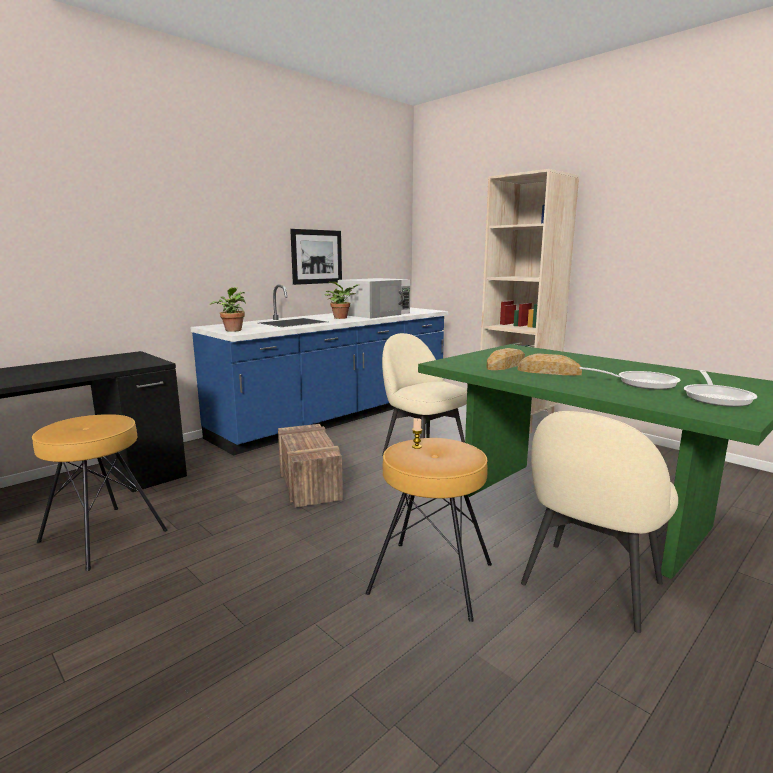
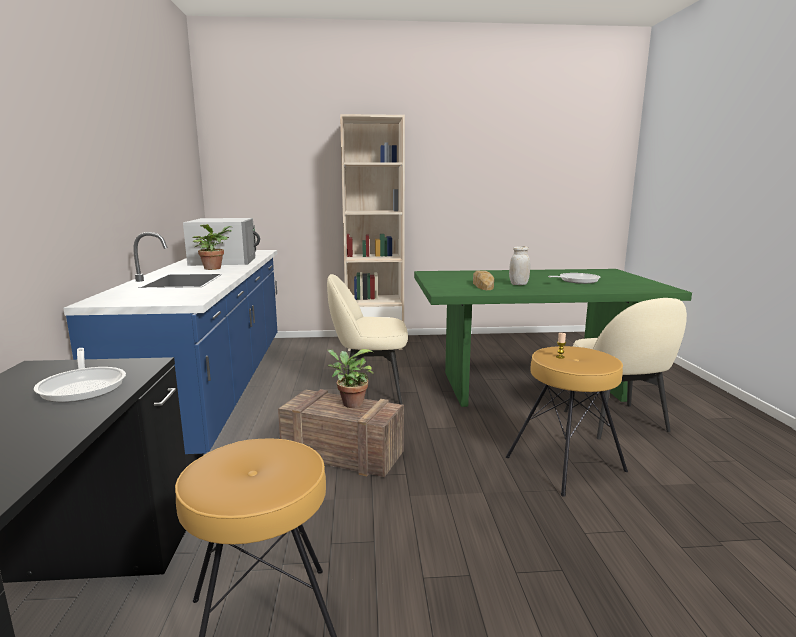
camera: 50 degrees left, 0 degrees up
(233, 330) = (161, 299): potted plant -> potted plant (350, 403)
(316, 257) = (149, 193): picture -> none
(549, 372) = (518, 284): bread -> white jar
(717, 397) = (624, 281): frying pan -> frying pan (84, 386)

